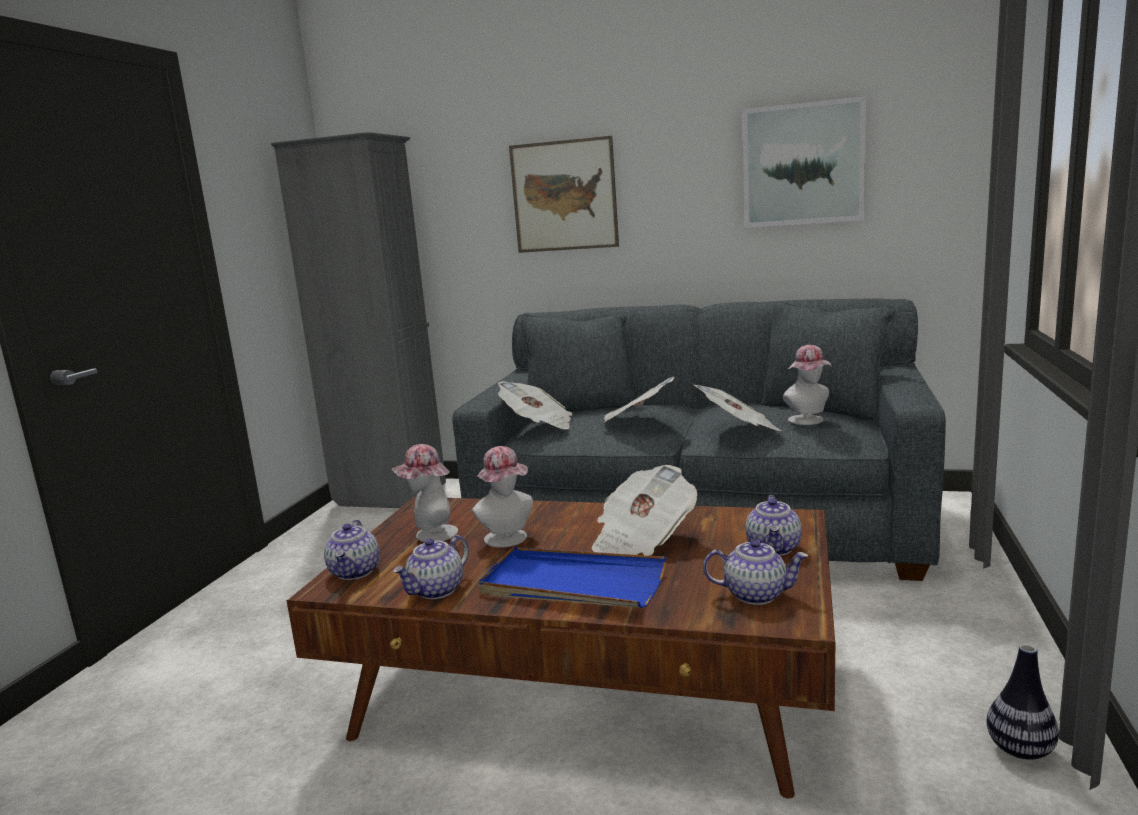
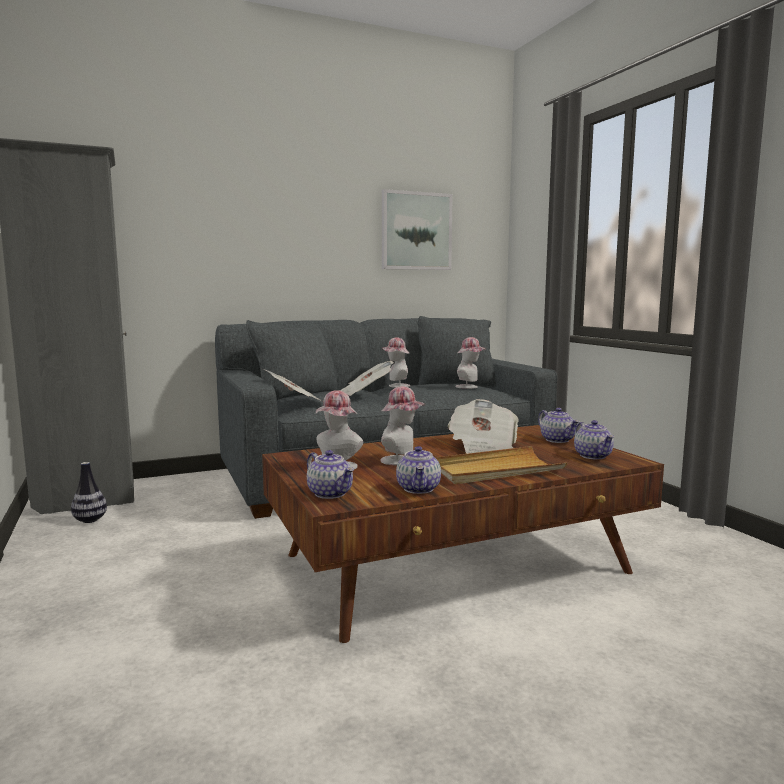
camera: 40 degrees left, 5 degrees down
(564, 196) = (253, 233): picture -> none
(572, 584) = (495, 470): blue tray -> beige tray
(719, 406) = (396, 386): none -> hat
(738, 429) = (440, 393): newspaper -> none
(756, 594) = (593, 456): teapot -> teapot turned 105 degrees clockwise
(1020, 750) = (678, 527): vase -> vase (90, 520)

